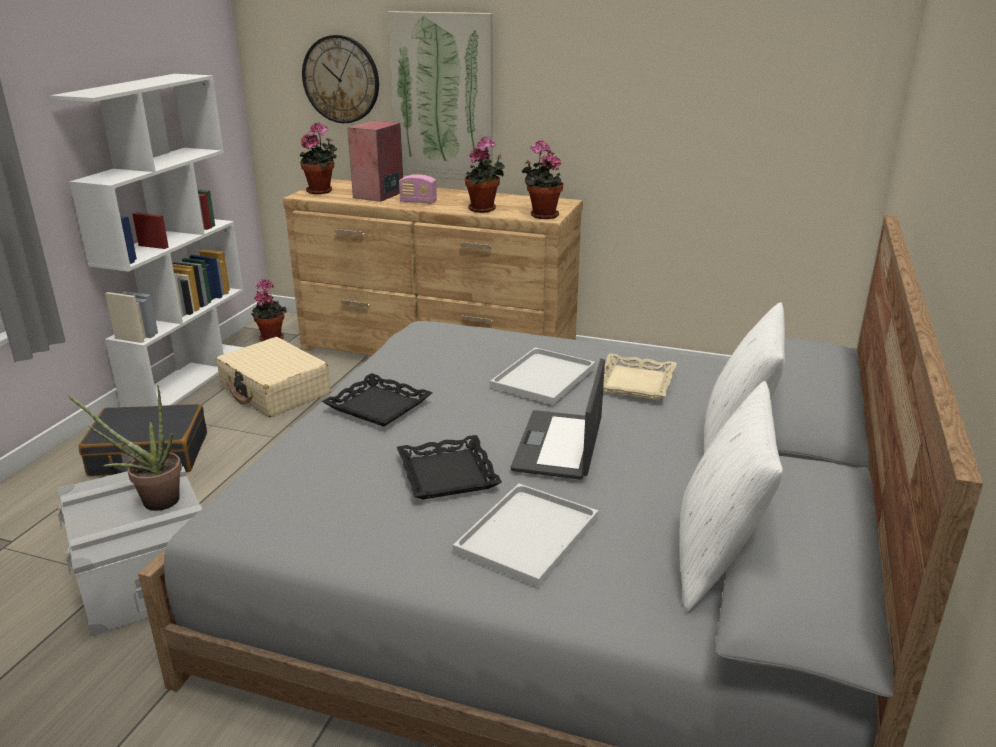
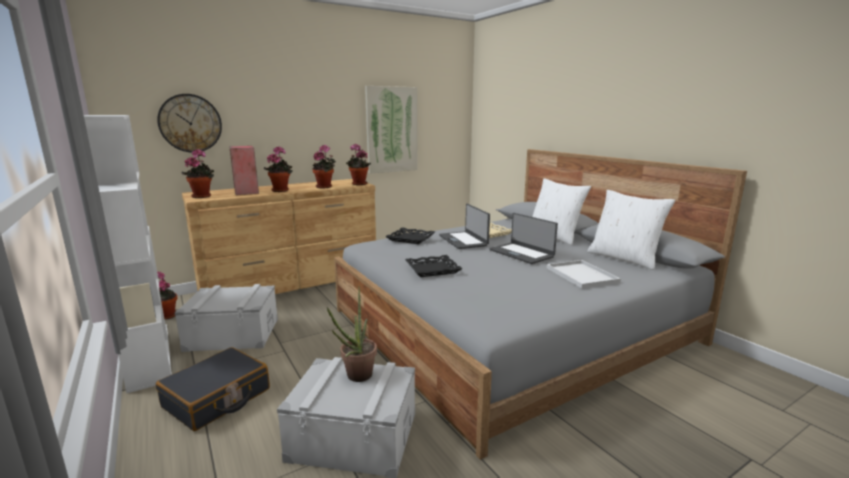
camera: 50 degrees left, 10 degrees down
(275, 390) = (233, 334): beige suitcase -> grey storage box
(418, 202) = (281, 190): radio -> potted plant
(443, 97) = (268, 130): picture -> picture (391, 130)
(446, 474) = (517, 274): black tray -> black tray (410, 239)
(543, 378) = (463, 240): white tray -> laptop

